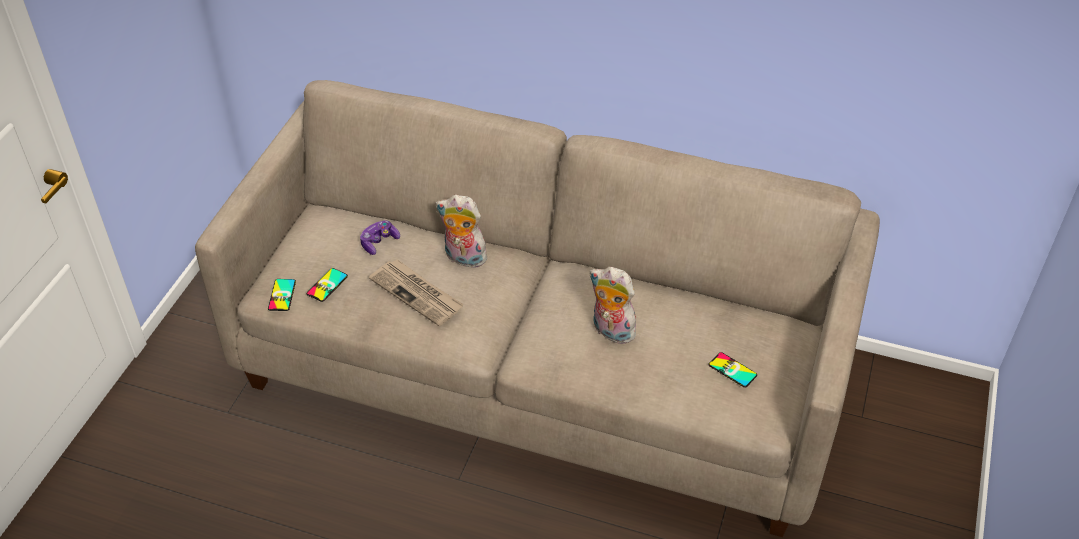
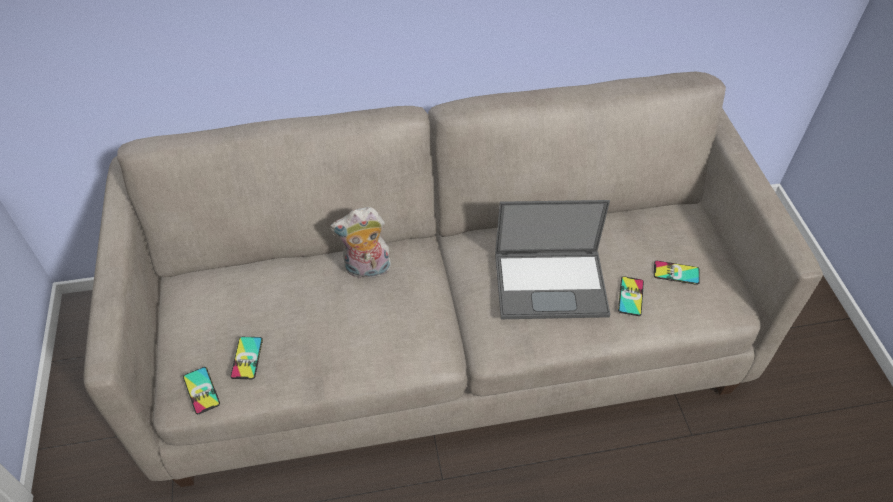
camera: 30 degrees left, 5 degrees up
(379, 242) = (271, 288): game controller -> none
(417, 294) = (349, 326): newspaper -> none
(610, 331) = (552, 283): plush toy -> laptop
(673, 370) = (630, 296): none -> phone

